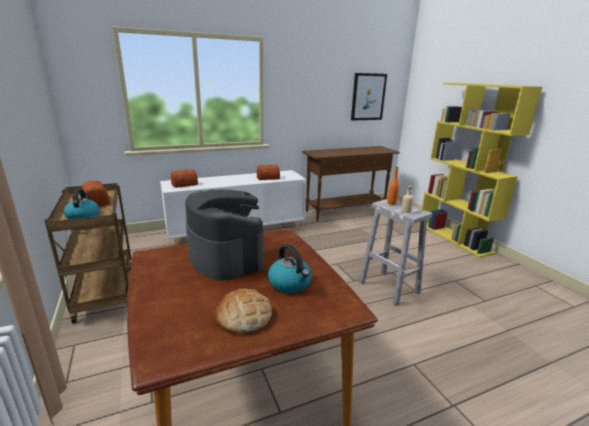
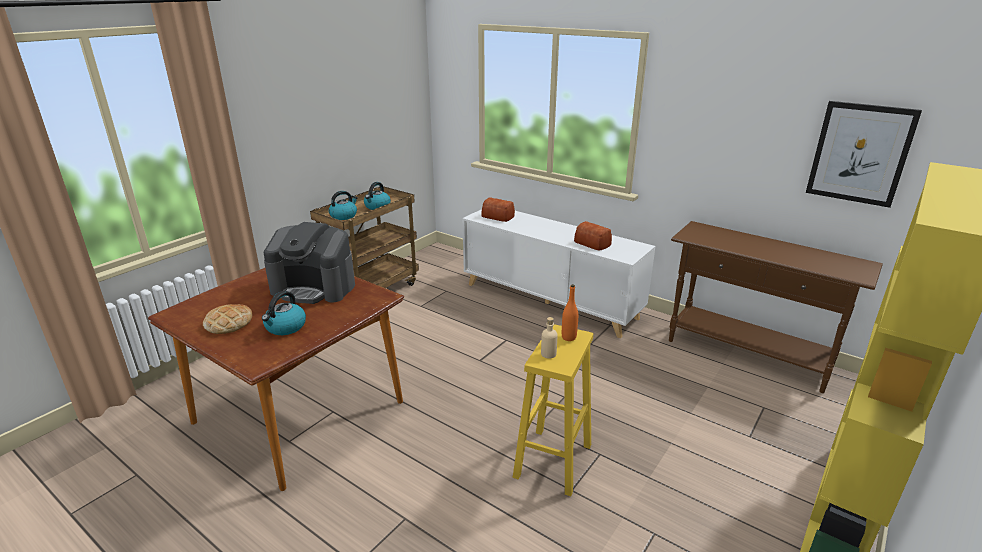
camera: 60 degrees right, 5 degrees up
(96, 201) = (377, 206): bread -> kettle
(225, 256) = (314, 287): coffee machine -> coffee machine turned 75 degrees clockwise
(388, 287) = (553, 459): white stool -> yellow stool

